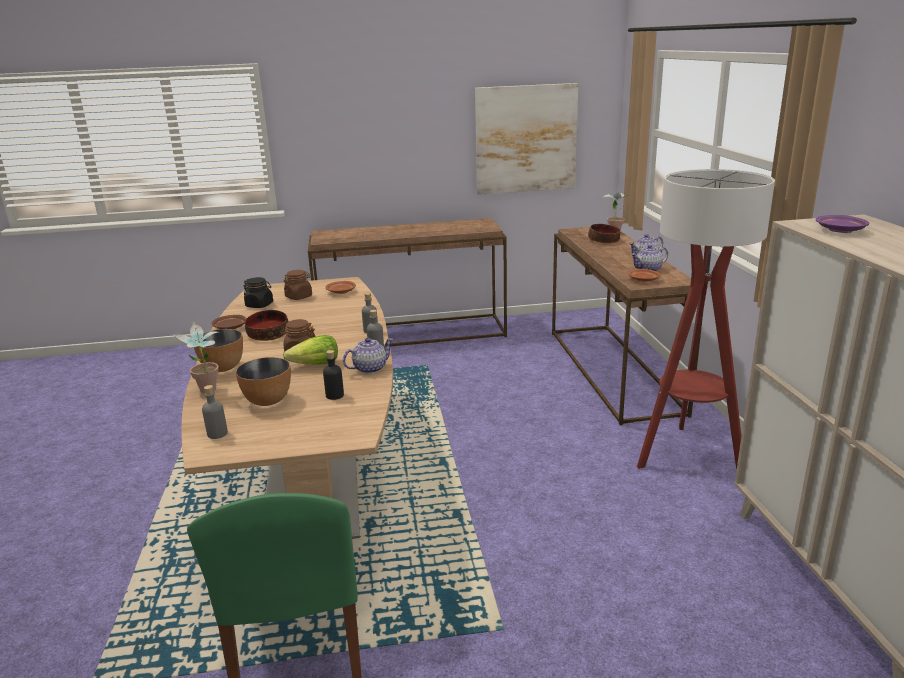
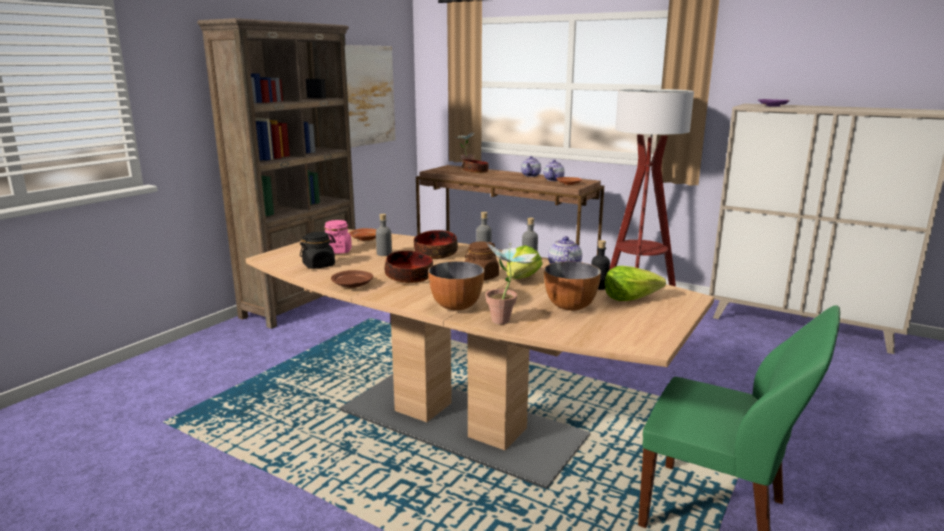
camera: 50 degrees left, 5 degrees down
(217, 434) = (612, 335): grey bottle -> grey bottle (384, 253)
(299, 297) = (337, 251): brown jar -> pink jar
(319, 415) = (630, 298): none -> lettuce
(337, 321) = (435, 254): none -> bowl
(413, 333) = (303, 303): brown console table -> brown bookcase

